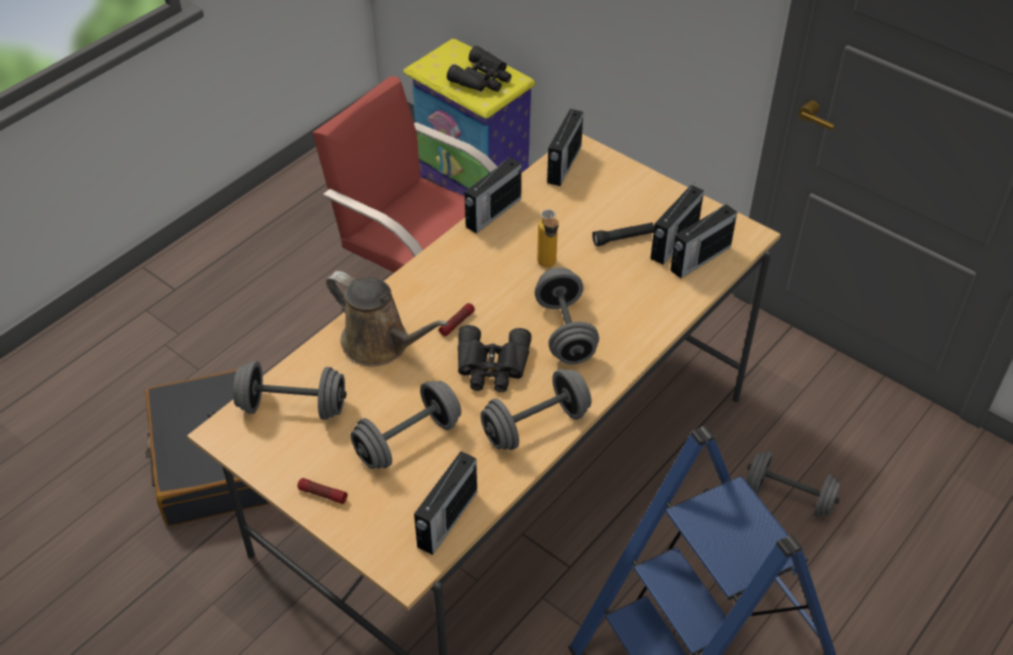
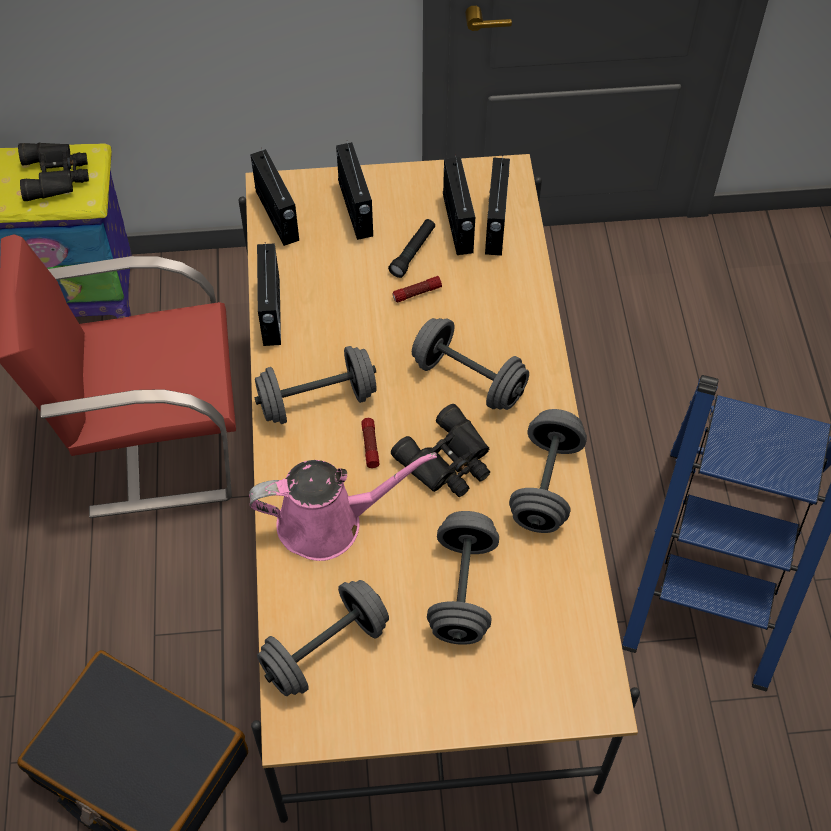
camera: 45 degrees left, 10 degrees up
(322, 494) = (453, 704): flashlight -> flashlight (417, 293)
(380, 344) = (328, 522): brown watering can -> pink watering can
(446, 520) = (578, 631): radio -> radio (355, 210)
(547, 267) = (382, 329): bottle -> none
(789, 496) = (641, 381): grey dumbbell -> grey dumbbell (317, 400)

